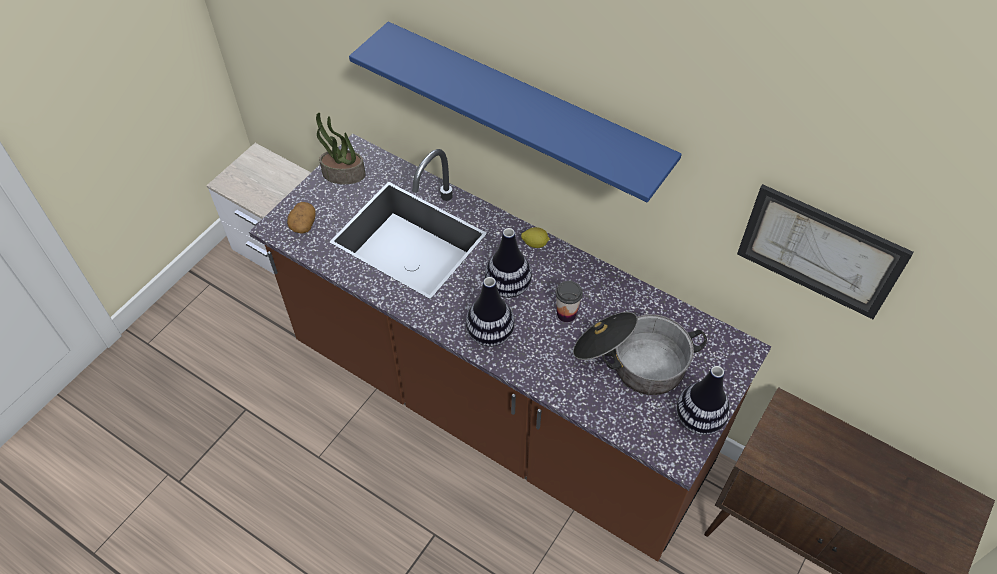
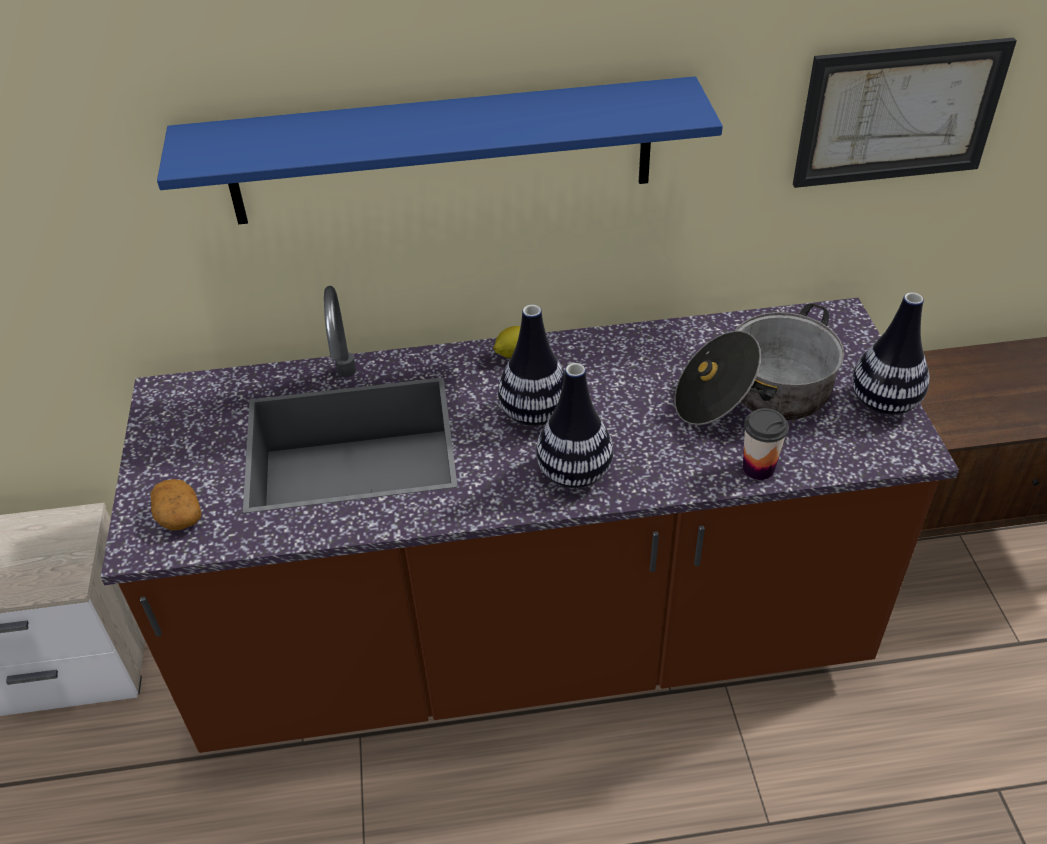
camera: 40 degrees left, 10 degrees down
(343, 174) = (175, 428): potted plant -> none
(566, 314) = (633, 398): cup -> cup (758, 468)

